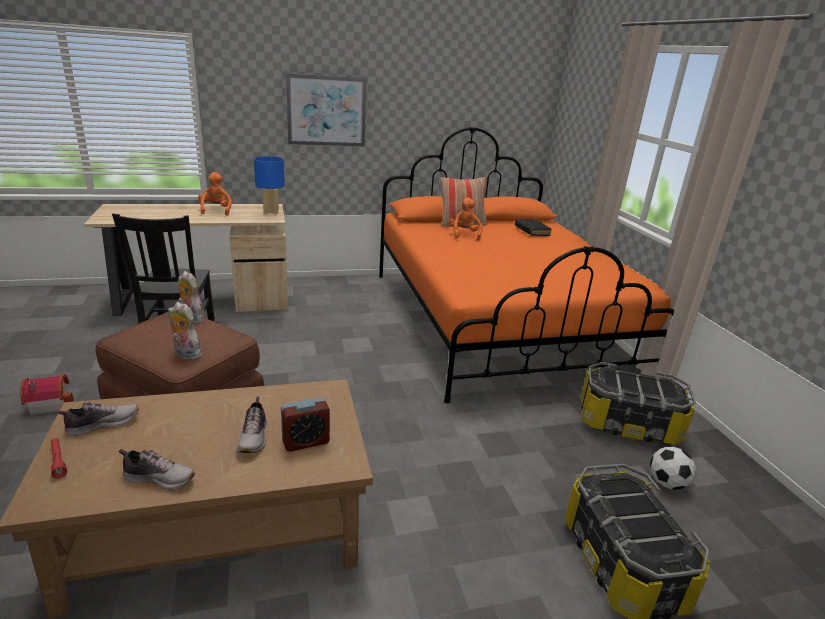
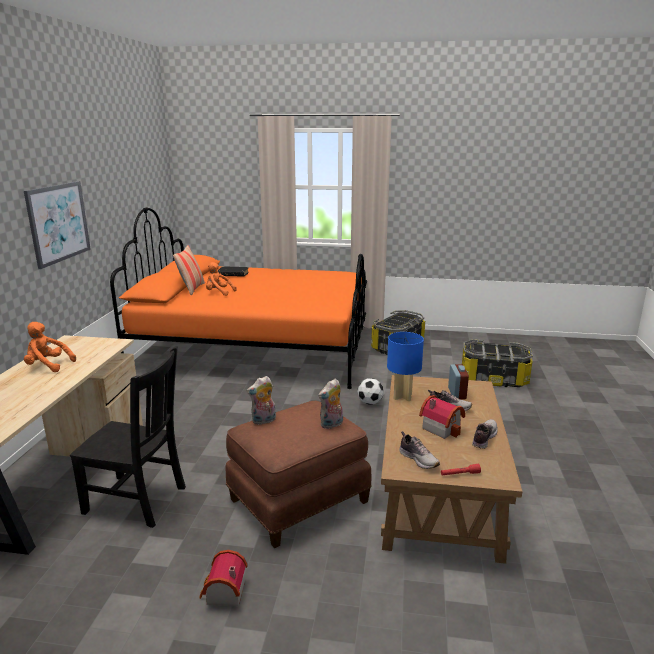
camera: 65 degrees left, 5 degrees down
(102, 424) = (419, 459): shoe -> shoe turned 150 degrees clockwise
(191, 435) = (441, 427): none -> toy house
(271, 212) = (89, 342): blue table lamp -> blue table lamp (403, 397)
(667, 483) = (446, 353): football -> football (370, 402)

